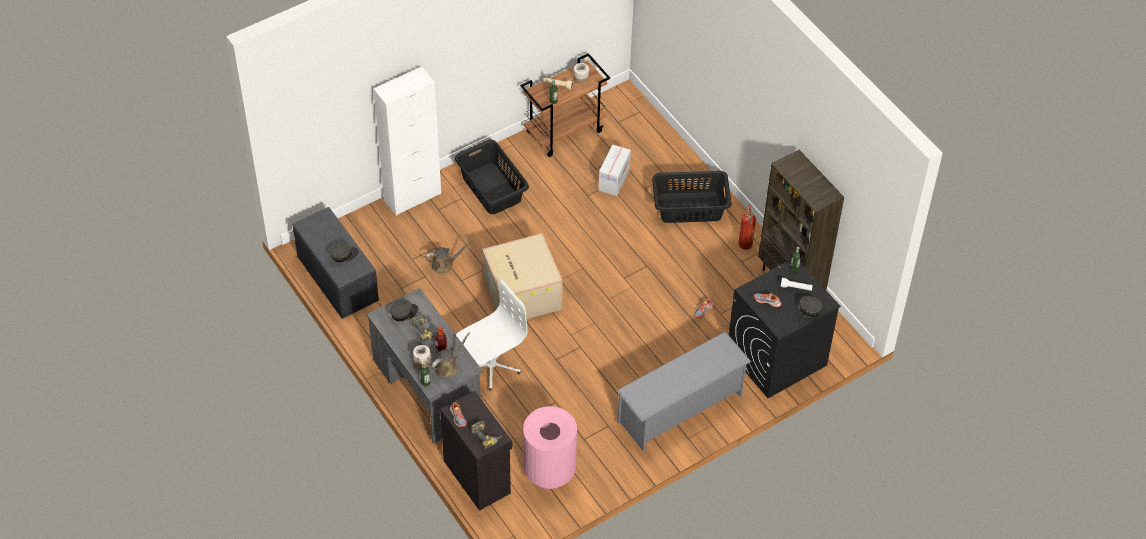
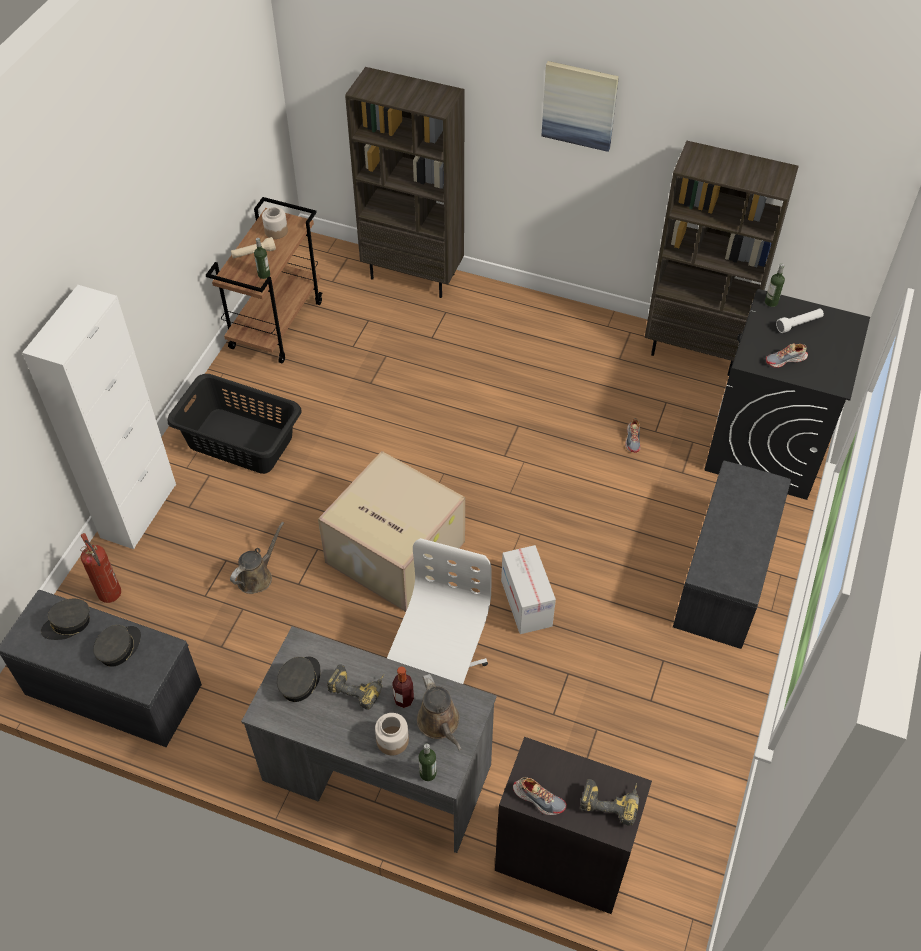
camera: 35 degrees left, 0 degrees up
(448, 366) = (440, 723): brown watering can -> brown watering can turned 150 degrees clockwise
(549, 471) = (649, 779): pink trash can -> none
(614, 179) = (386, 347): cardboard box -> cardboard box (526, 603)
(668, 144) = (413, 275): none -> brown bookcase
(680, 408) = (725, 578): grey shoe rack -> grey bench
(690, 208) = (505, 331): black laundry basket -> none
(745, 247) = (607, 340): fire extinguisher -> fire extinguisher (112, 598)
(757, 97) = (579, 105): none -> picture
(807, 310) = (840, 343): grey cap -> grey cap (68, 624)

